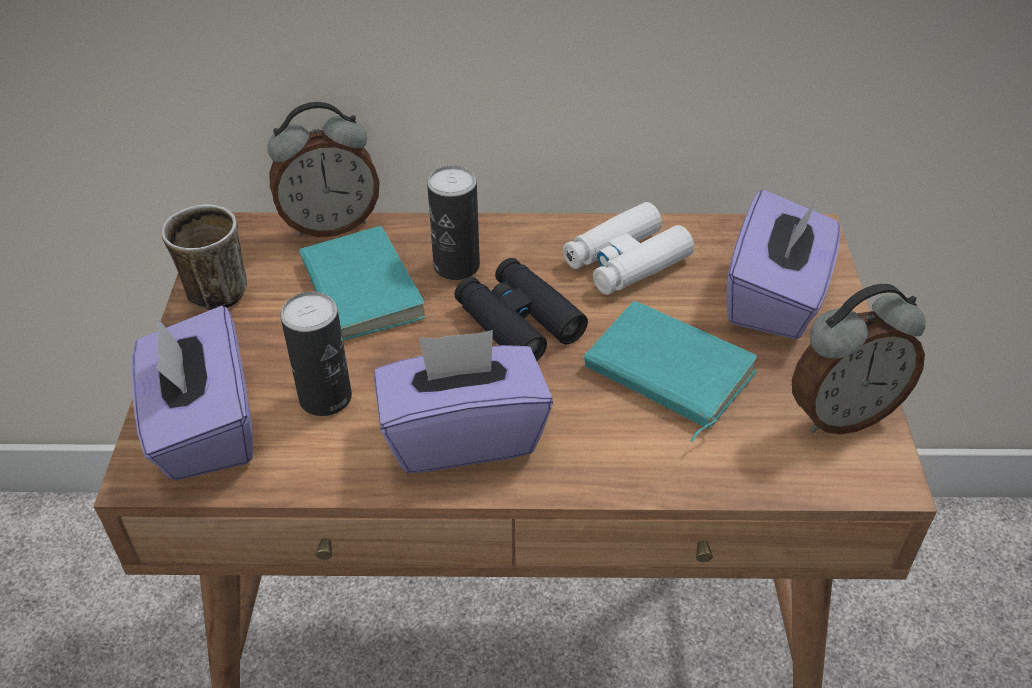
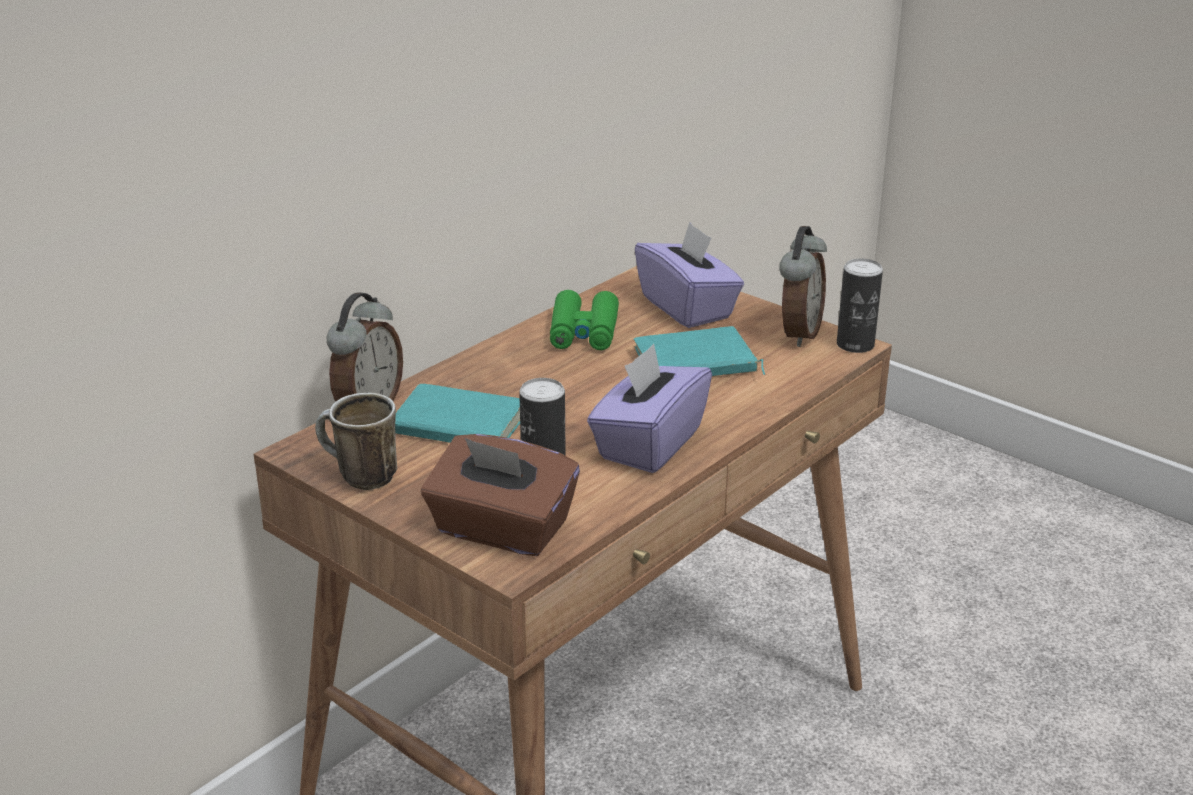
camera: 50 degrees left, 15 degrees down
(203, 427) = (501, 530): purple tissue box -> brown tissue box
(456, 266) = (493, 384): can -> can (855, 345)
(518, 321) = (580, 387): black binoculars -> none
(625, 261) = (583, 332): white binoculars -> green binoculars

